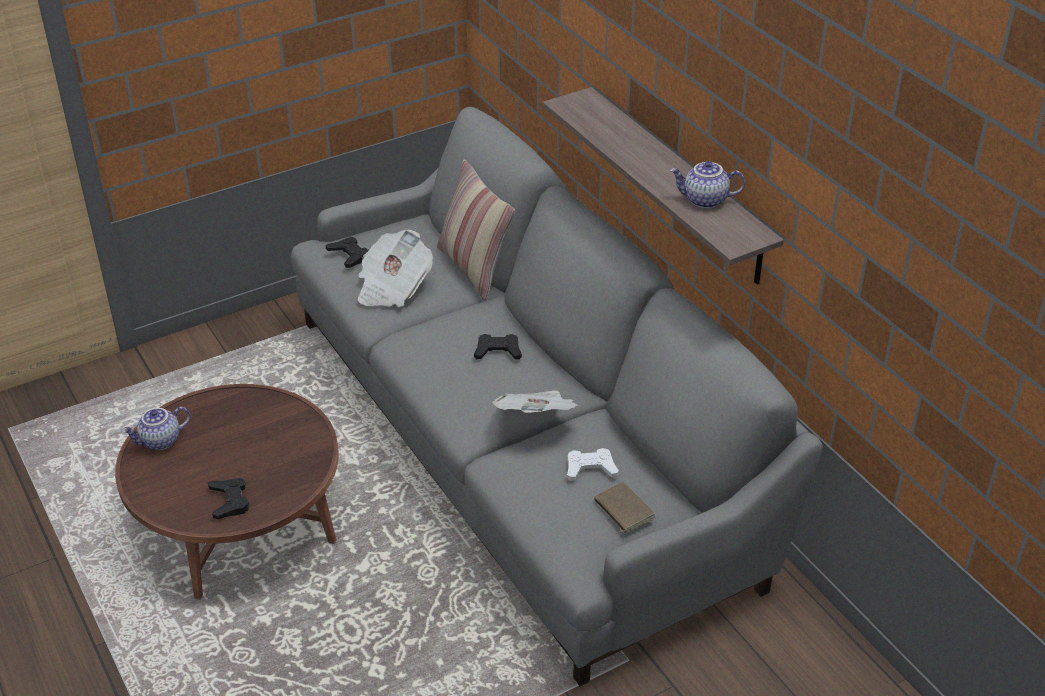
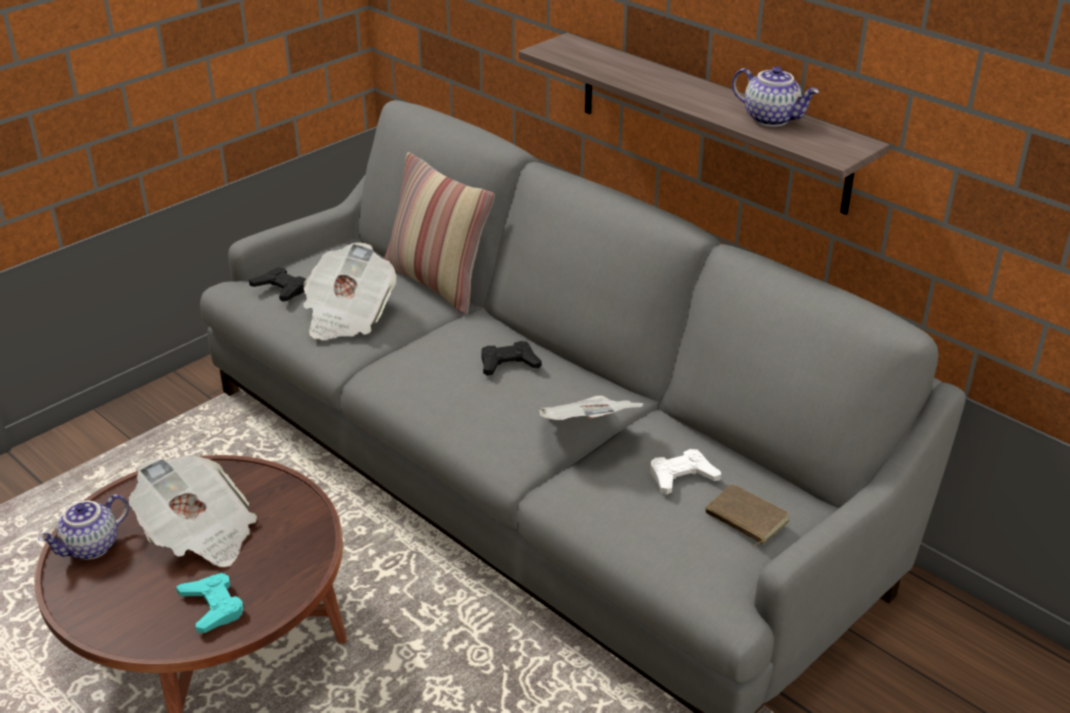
camera: 15 degrees left, 5 degrees down
(229, 501) = (212, 607): black game controller -> turquoise game controller
(236, 445) = (199, 534): none -> newspaper
(704, 200) = (772, 118): teapot -> teapot turned 135 degrees counterclockwise

